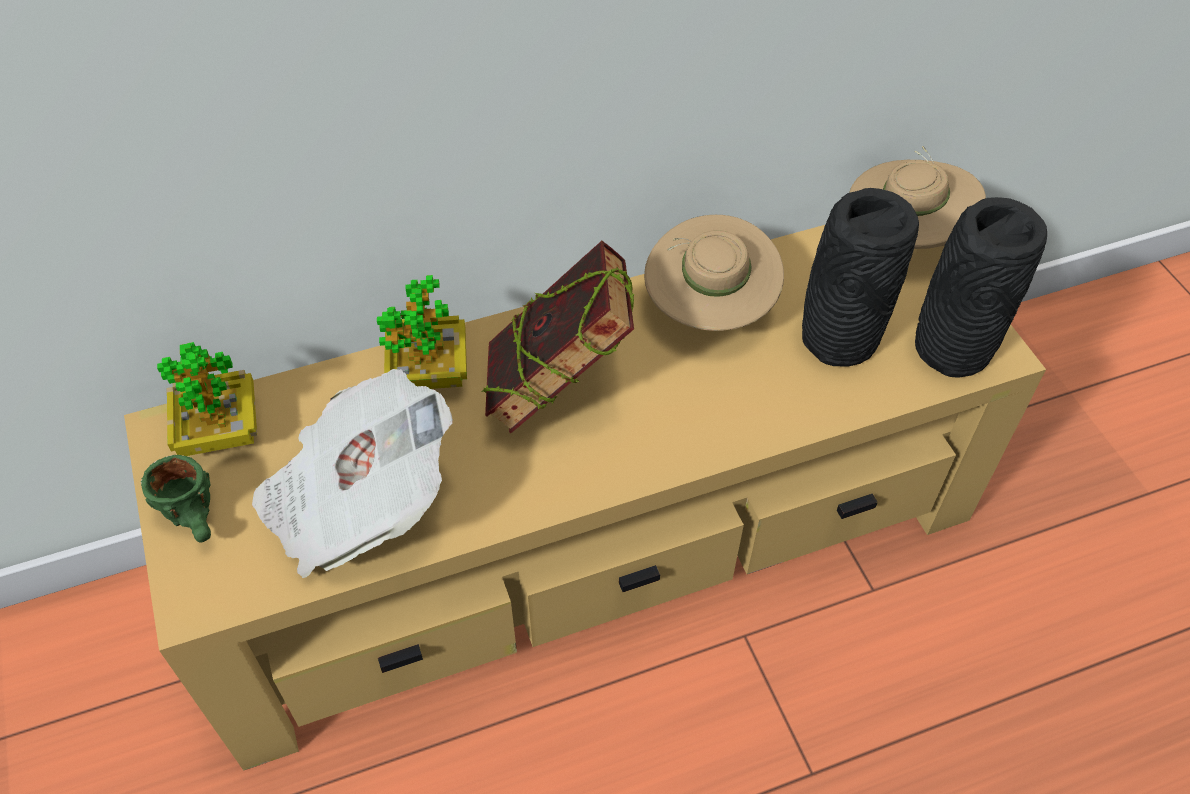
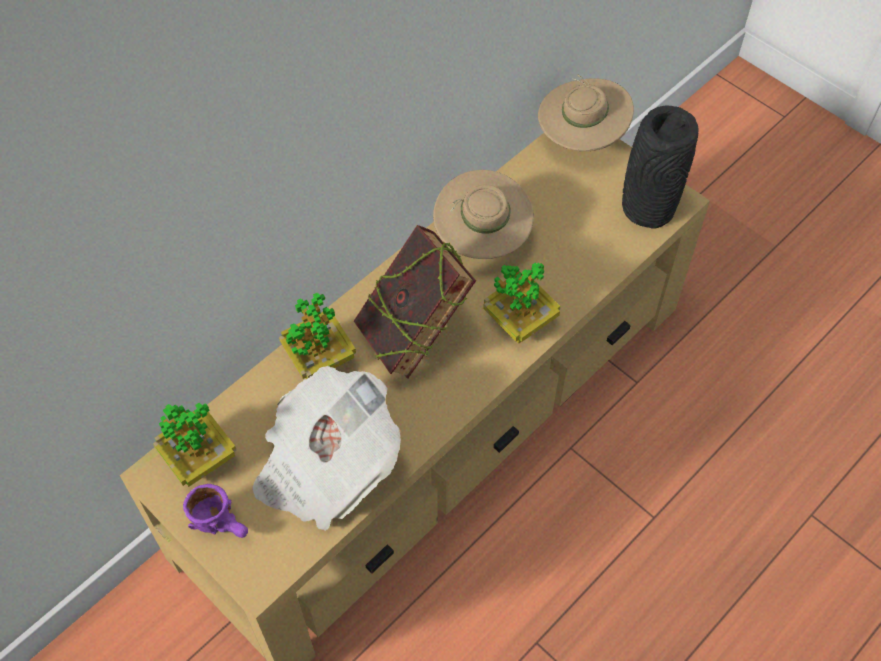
camera: 25 degrees left, 5 degrees up
(197, 518) = (223, 523): green mug -> purple mug
(703, 423) = (520, 320): none -> potted plant
(837, 338) = (574, 228): black vase -> none

